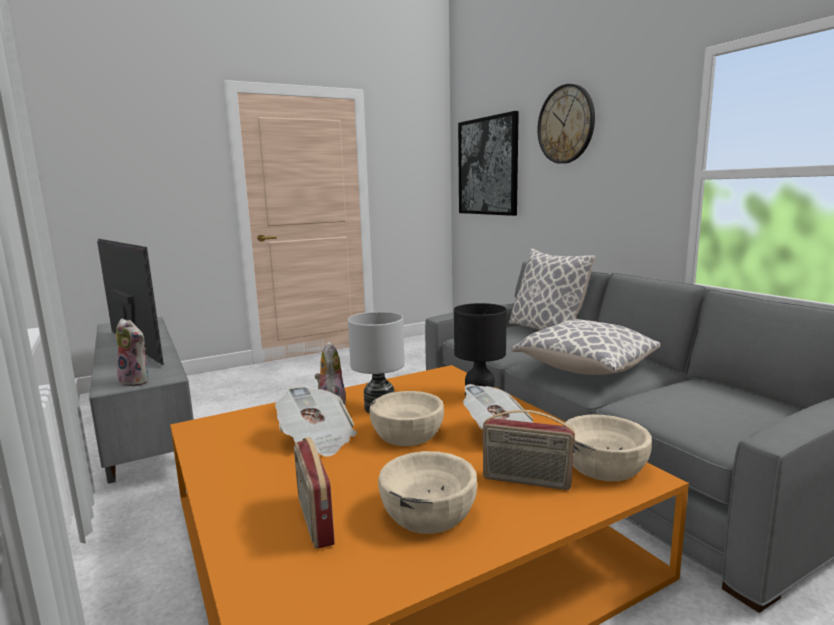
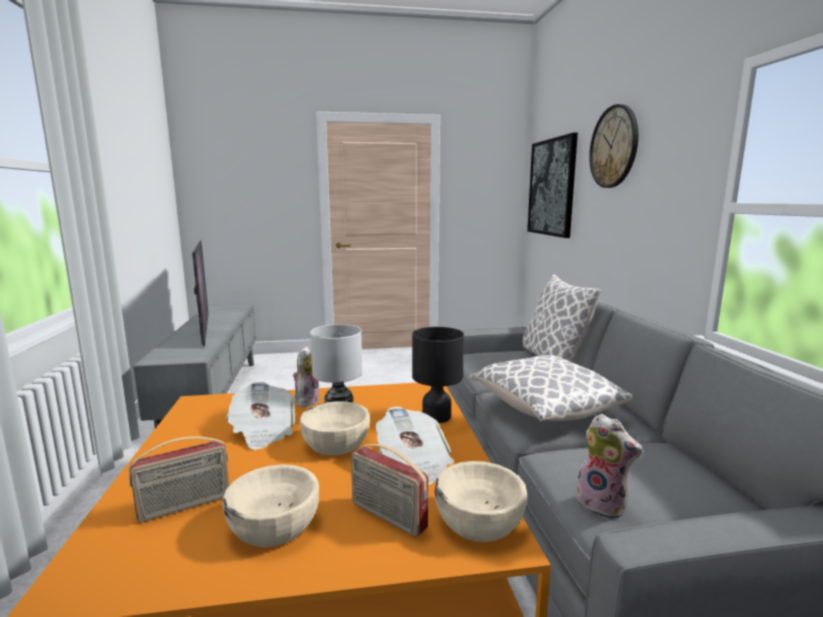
camera: 20 degrees right, 0 degrees up
(137, 381) = (174, 357): plush toy -> plush toy (603, 504)
(314, 520) = (185, 506): radio -> radio turned 120 degrees counterclockwise

